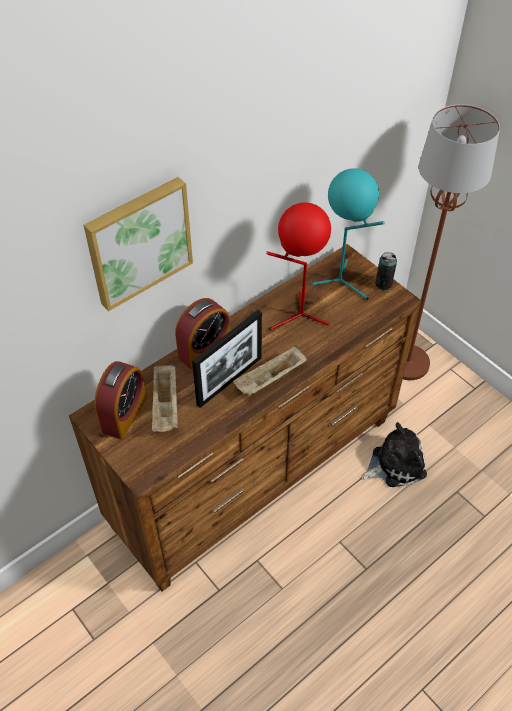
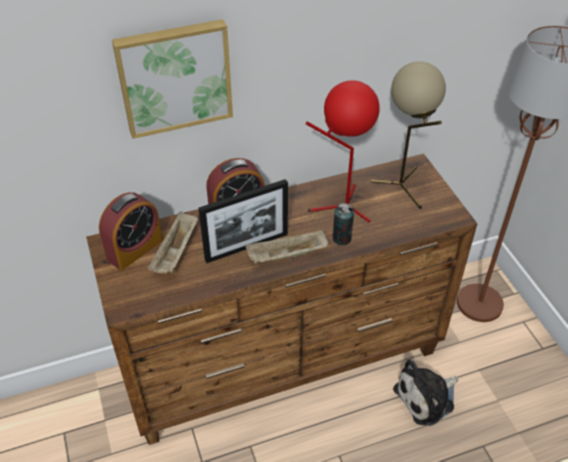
camera: 20 degrees right, 5 degrees down
(344, 282) = (403, 187): turquoise table lamp -> beige table lamp
(383, 284) = (444, 198): can -> can (341, 238)
(395, 464) = (427, 397): plush toy -> plush toy turned 150 degrees clockwise

